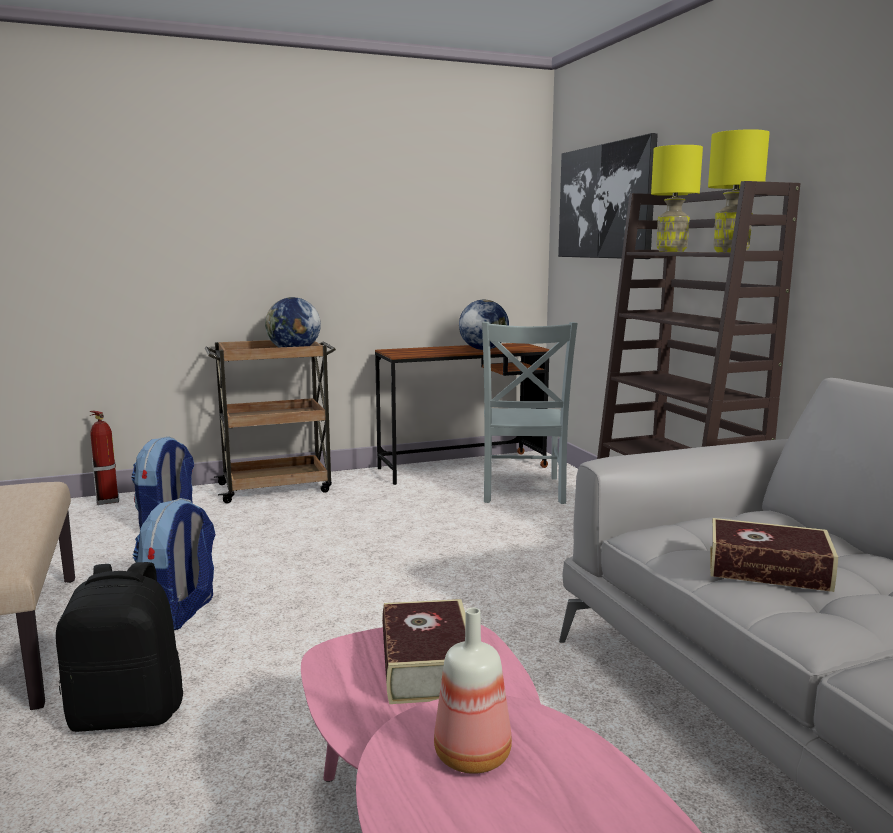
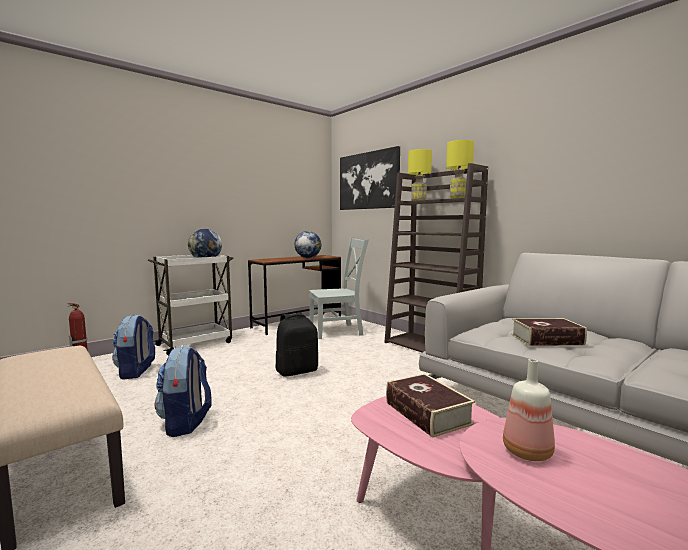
camera: 20 degrees left, 5 degrees down
(128, 713) = (194, 493): black backpack -> black backpack (297, 371)
(277, 487) = (196, 343): brown cart -> white cart
(522, 491) = (338, 331): grey chair -> grey chair turned 90 degrees counterclockwise

